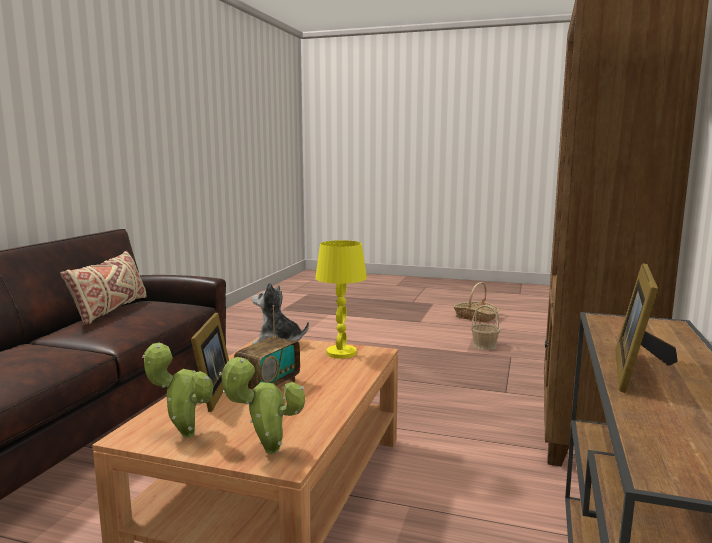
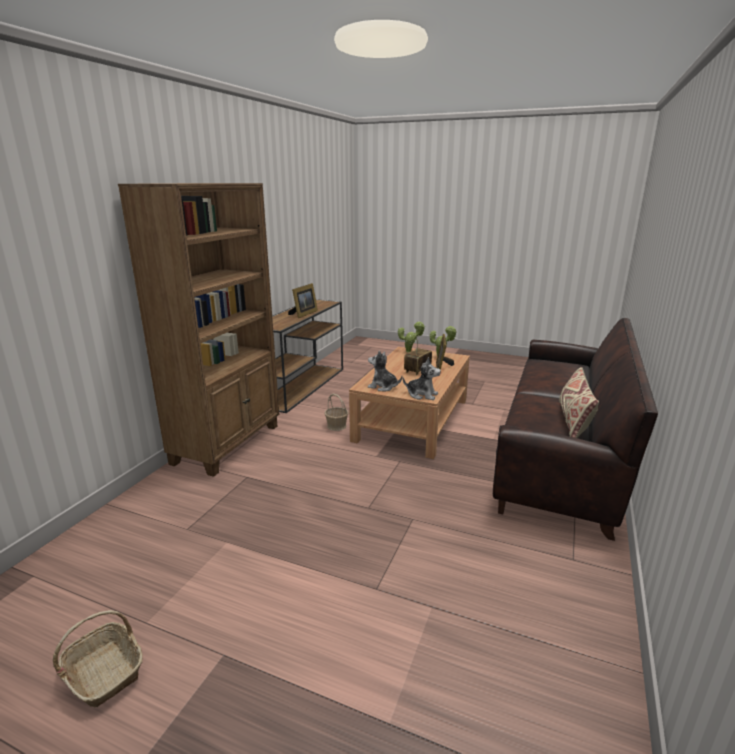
camera: 175 degrees left, 10 degrees up
(341, 353) = (383, 387): yellow table lamp -> plush toy
(484, 346) = (192, 556): basket -> basket (336, 426)

